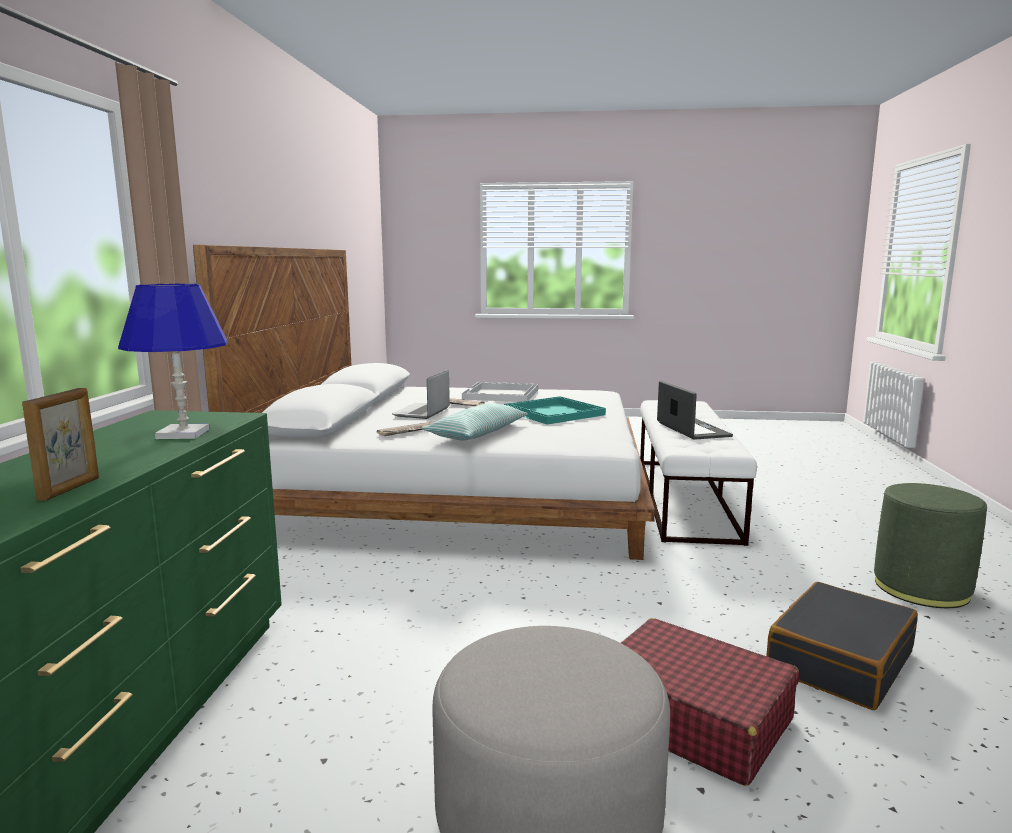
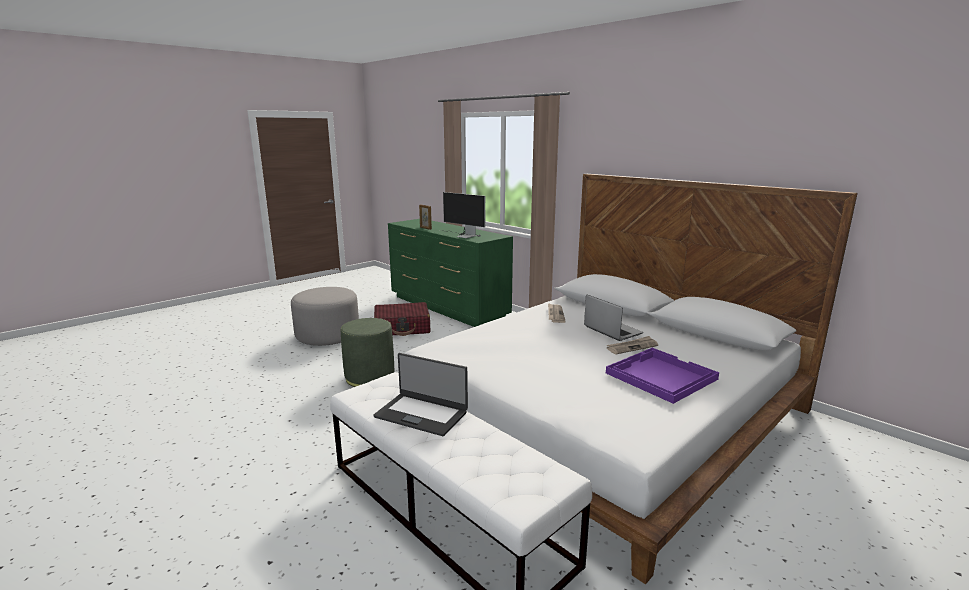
camera: 130 degrees right, 5 degrees up
(184, 434) = (463, 235): blue table lamp -> monitor
(477, 433) = (521, 327): pillow -> none
(501, 394) = (660, 376): white tray -> purple tray
(555, 413) = (546, 369): turquoise tray -> none
(691, 717) = (306, 364): red suitcase -> red suitcase (402, 328)
(838, 661) = (252, 406): black suitcase -> none
(921, 588) = (191, 486): green ottoman -> green ottoman (369, 377)

